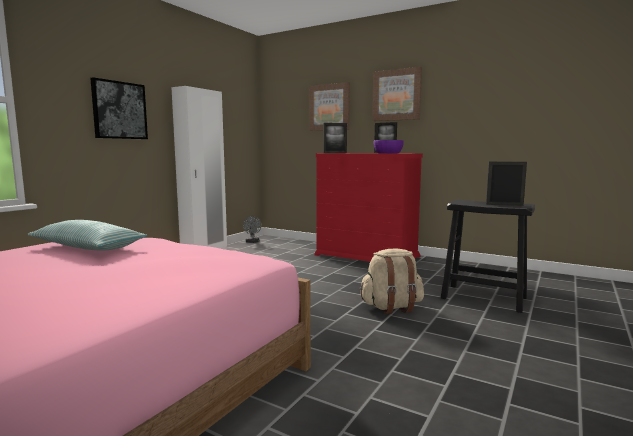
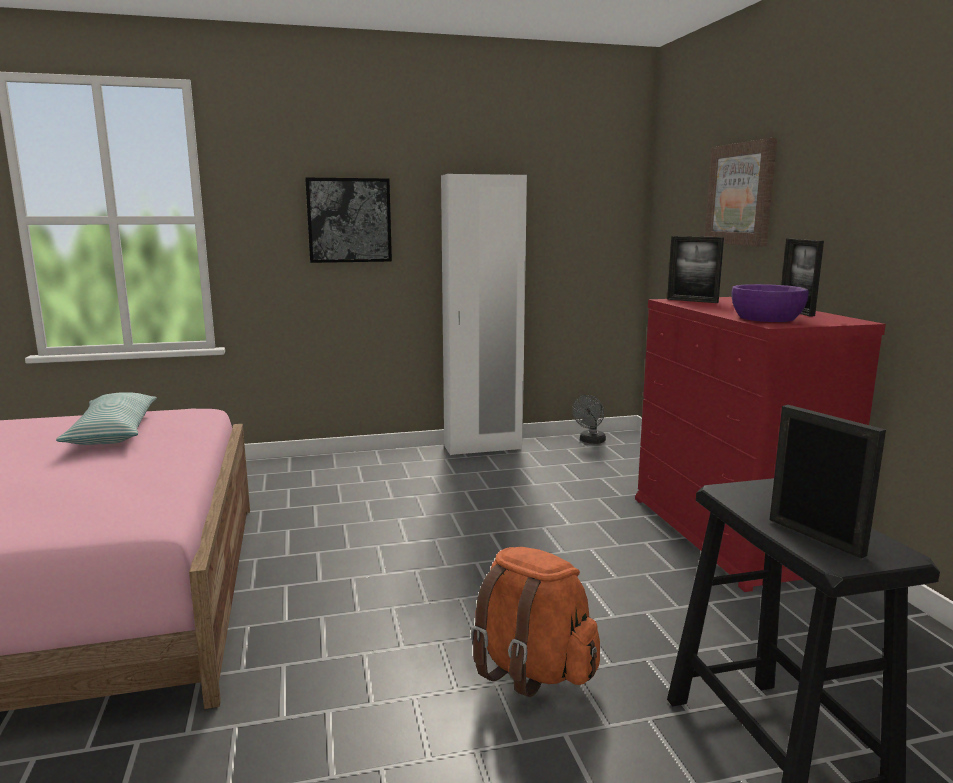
camera: 45 degrees right, 5 degrees up
(391, 307) = (531, 669): beige backpack -> orange backpack
(397, 95) = (858, 168): picture -> none

